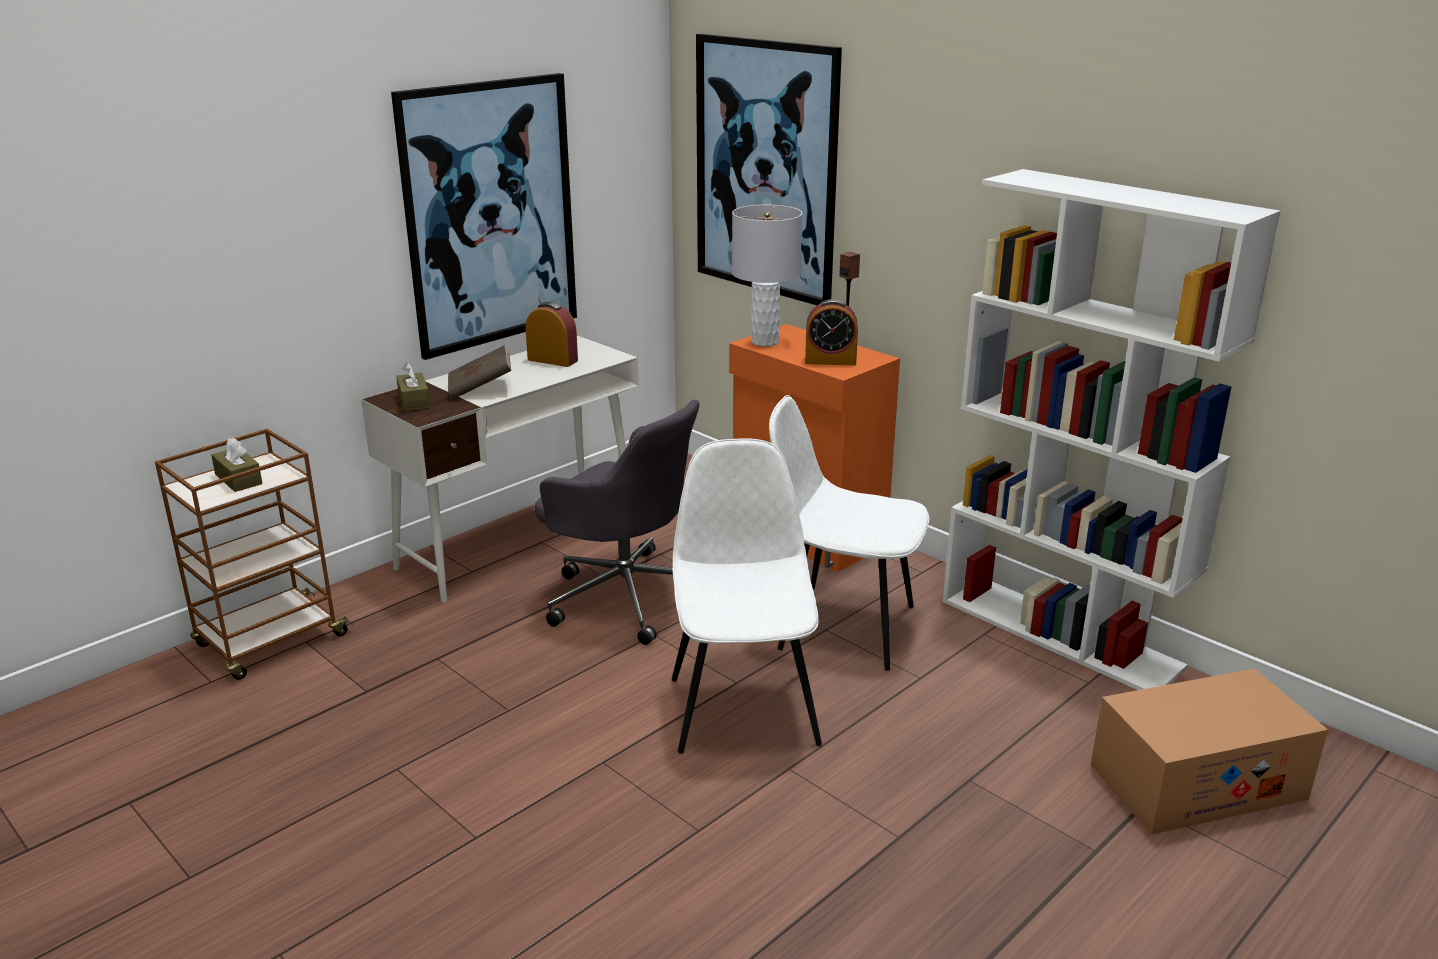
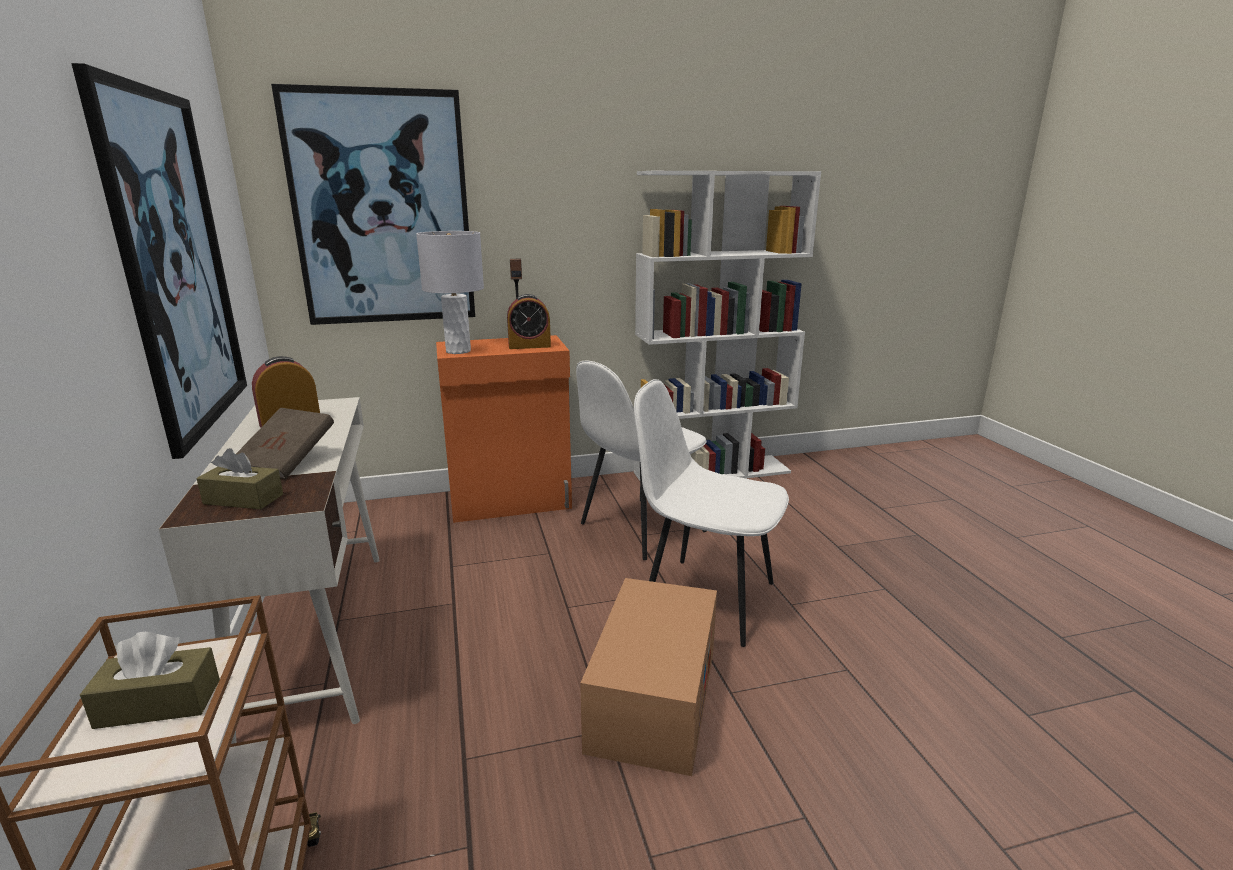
camera: 60 degrees left, 5 degrees down
(625, 595) = (492, 602): grey office chair -> none
(830, 361) = (529, 346): alarm clock -> alarm clock turned 45 degrees clockwise
(1197, 781) = (868, 490): cardboard box -> cardboard box (653, 698)

